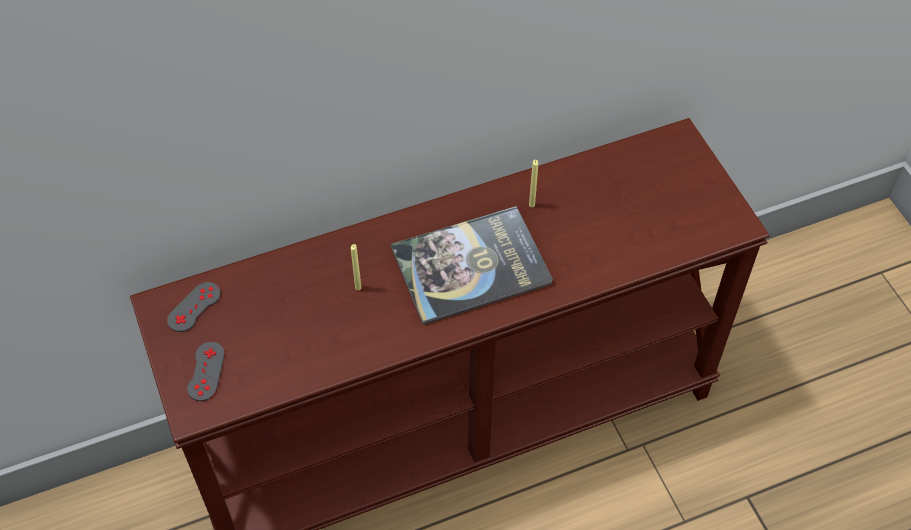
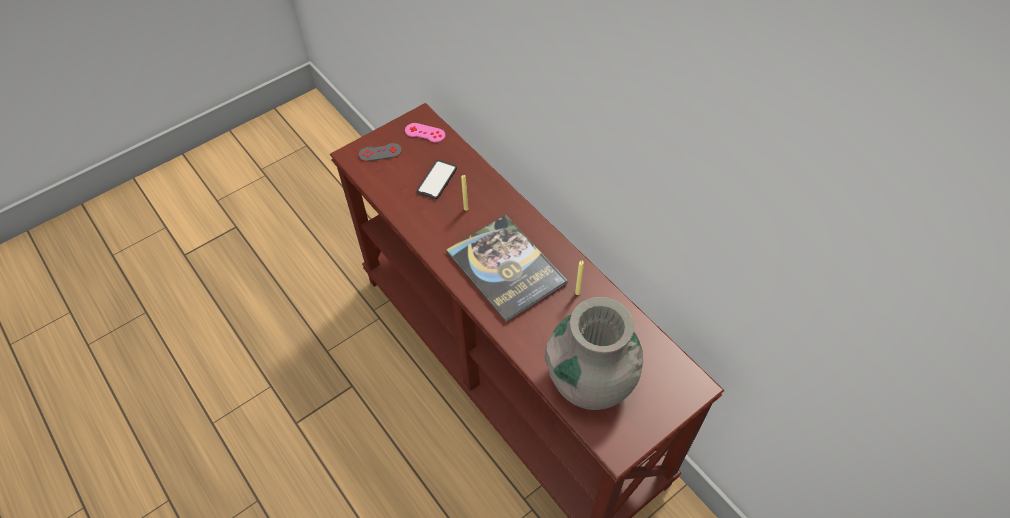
camera: 75 degrees right, 0 degrees up
(194, 307) = (425, 133): grey game controller -> pink game controller
(292, 310) = (437, 180): none -> phone
(651, 224) = (591, 380): none -> grey vase

